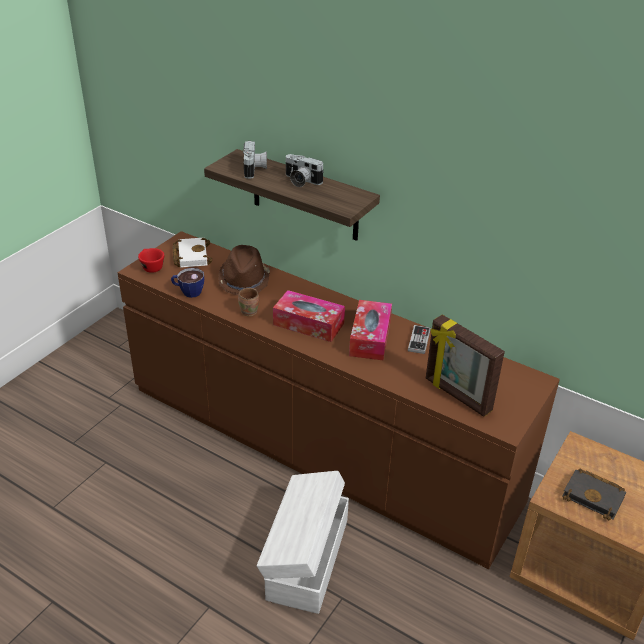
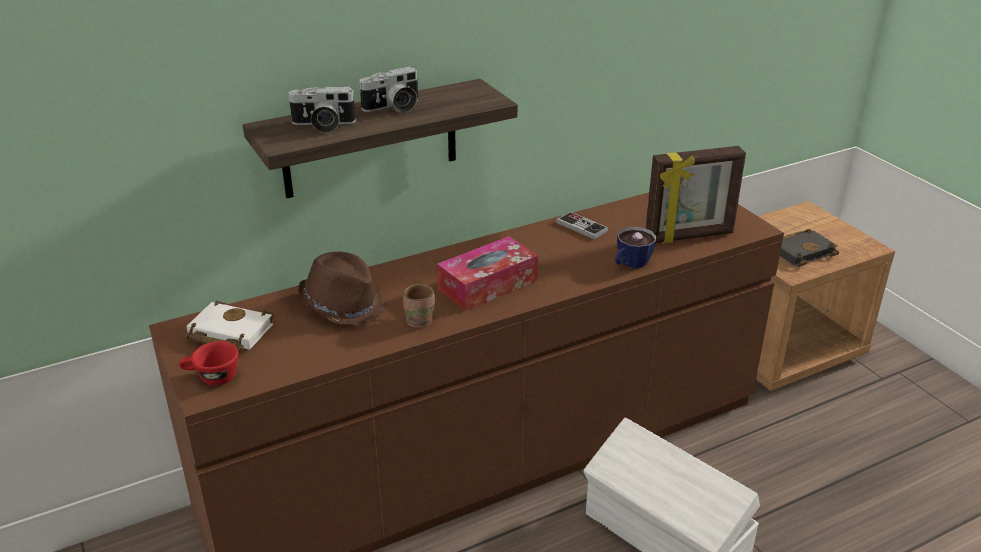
camera: 60 degrees left, 5 degrees down
(188, 292) = (318, 359): cup -> cup (630, 264)
(255, 169) = (323, 125): camera -> camera turned 150 degrees clockwise
(370, 338) = (551, 254): tissue box -> none

